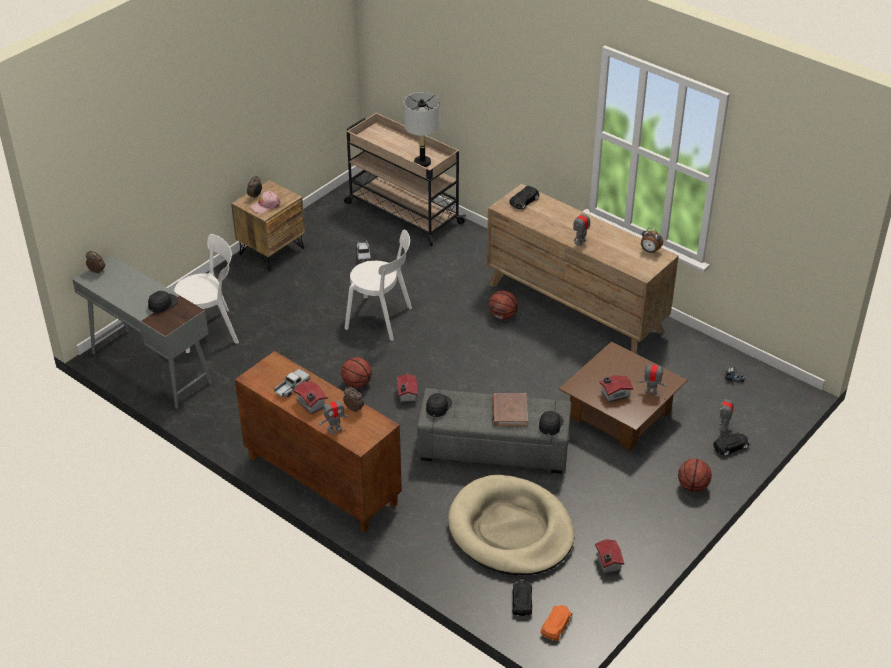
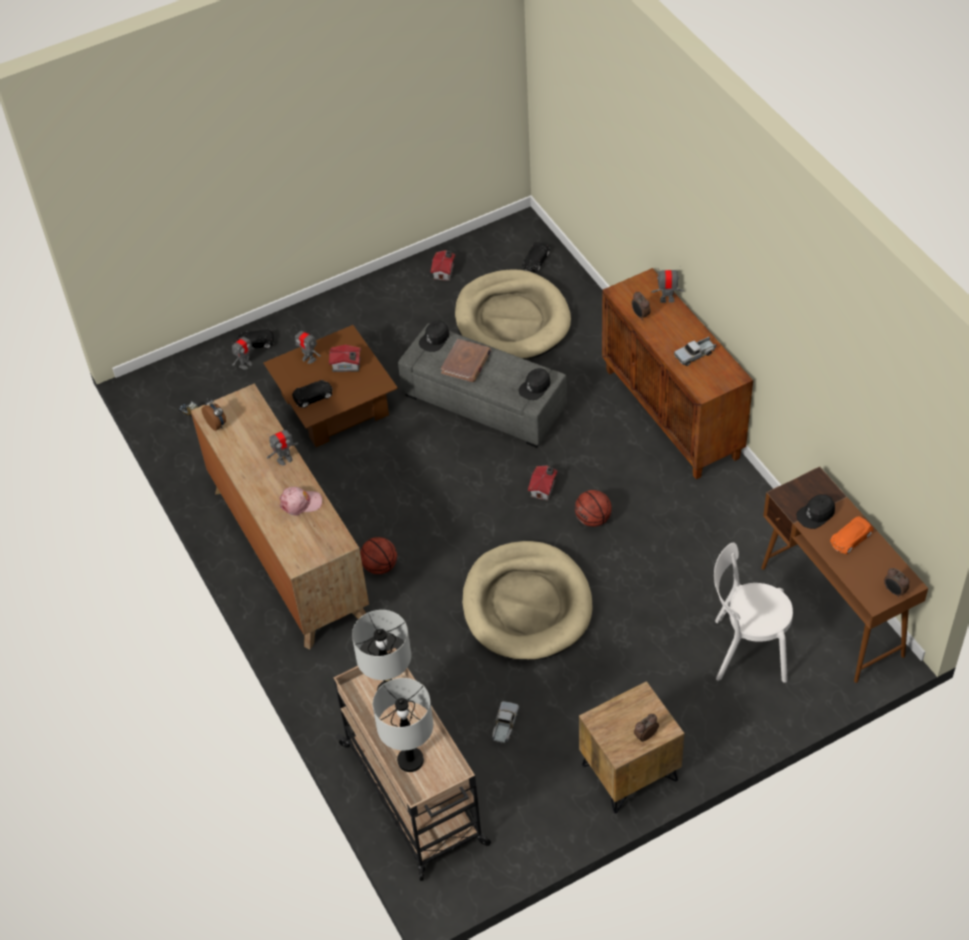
camera: 155 degrees left, 10 degrees up
(150, 367) = (832, 611): grey desk -> brown desk
(266, 205) = (636, 711): pink cap -> pink cap (300, 503)
(311, 404) = (682, 331): toy house -> none
(381, 319) = (526, 605): white chair -> beige dog bed
(390, 139) = (410, 760): none -> grey table lamp
(524, 201) = (308, 544): black toy car -> black toy car (313, 396)
(556, 625) = (518, 237): orange toy car -> orange toy car (850, 539)
(692, 486) = (321, 316): basketball -> none

